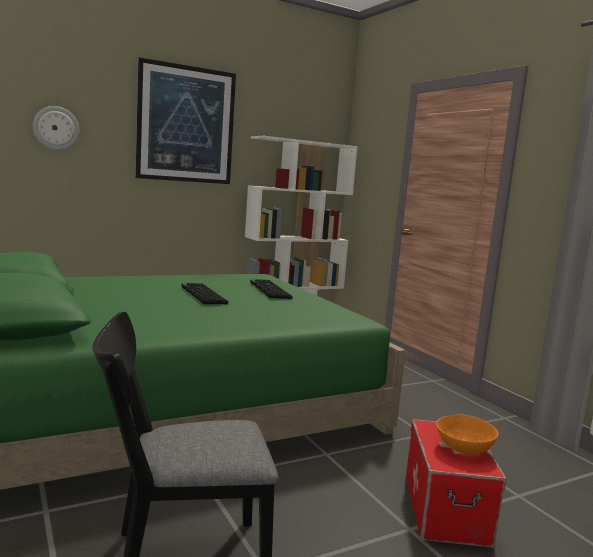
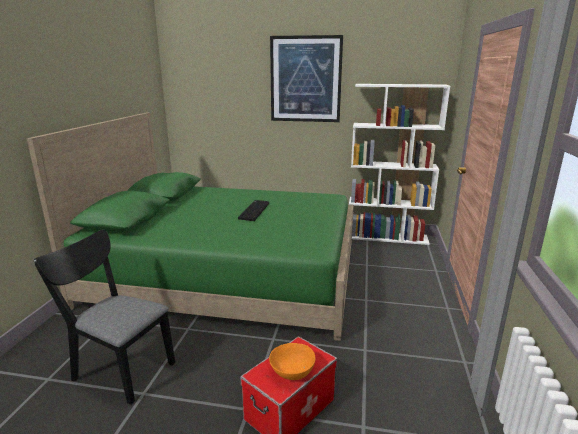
camera: 40 degrees right, 10 degrees up
(56, 128) = (223, 91): wall clock -> none
(268, 290) = (307, 211): keyboard -> none

